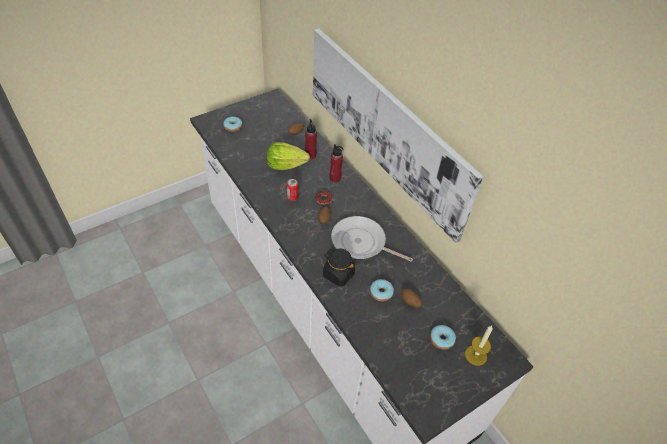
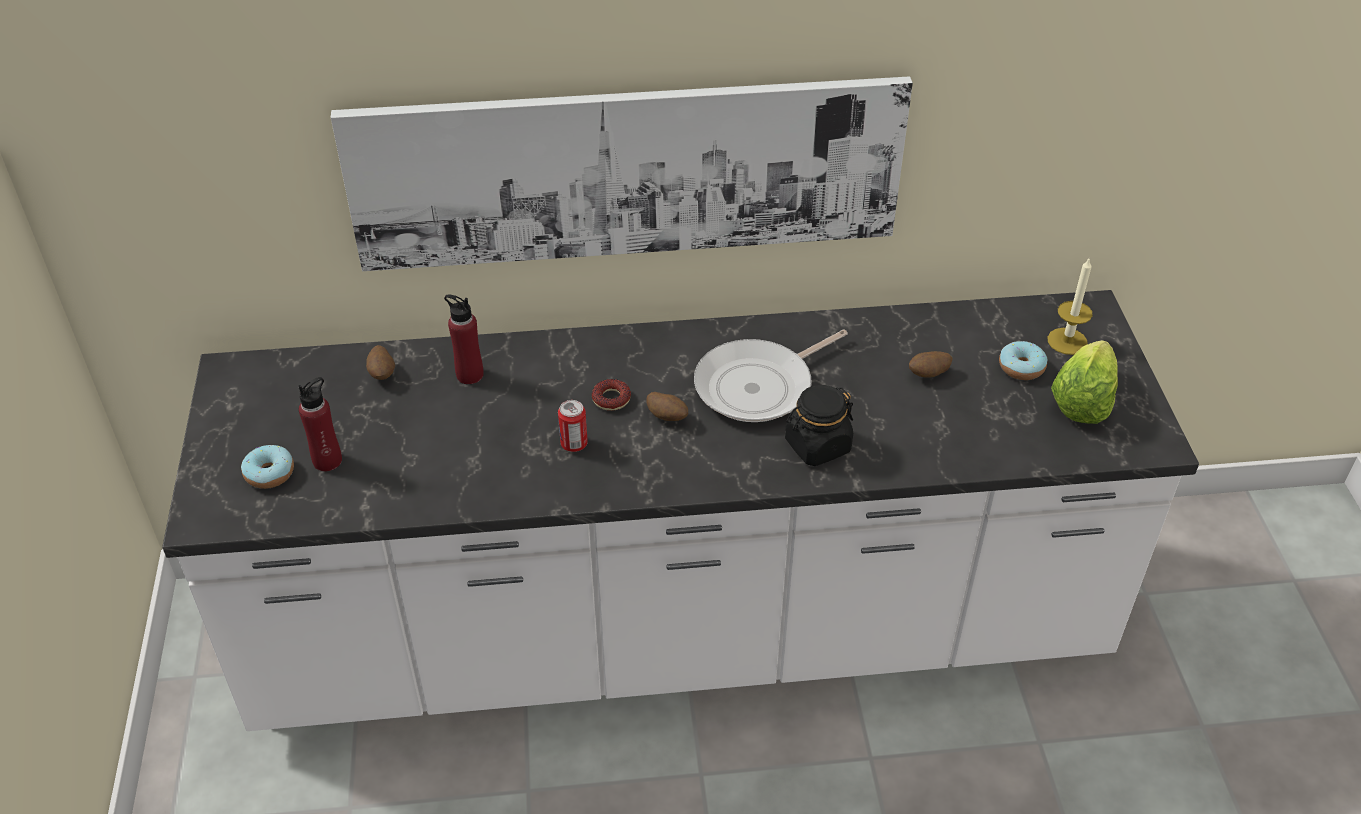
camera: 60 degrees left, 5 degrees down
(285, 165) = (470, 423): lettuce -> lettuce (1082, 401)
(335, 178) = (564, 361): red bottle -> red bottle (327, 460)
(381, 293) = (889, 403): donut -> none

